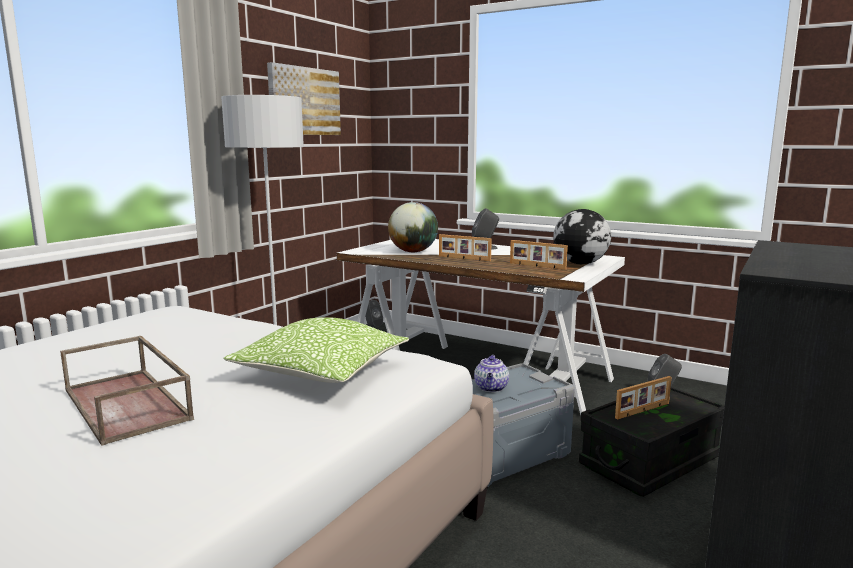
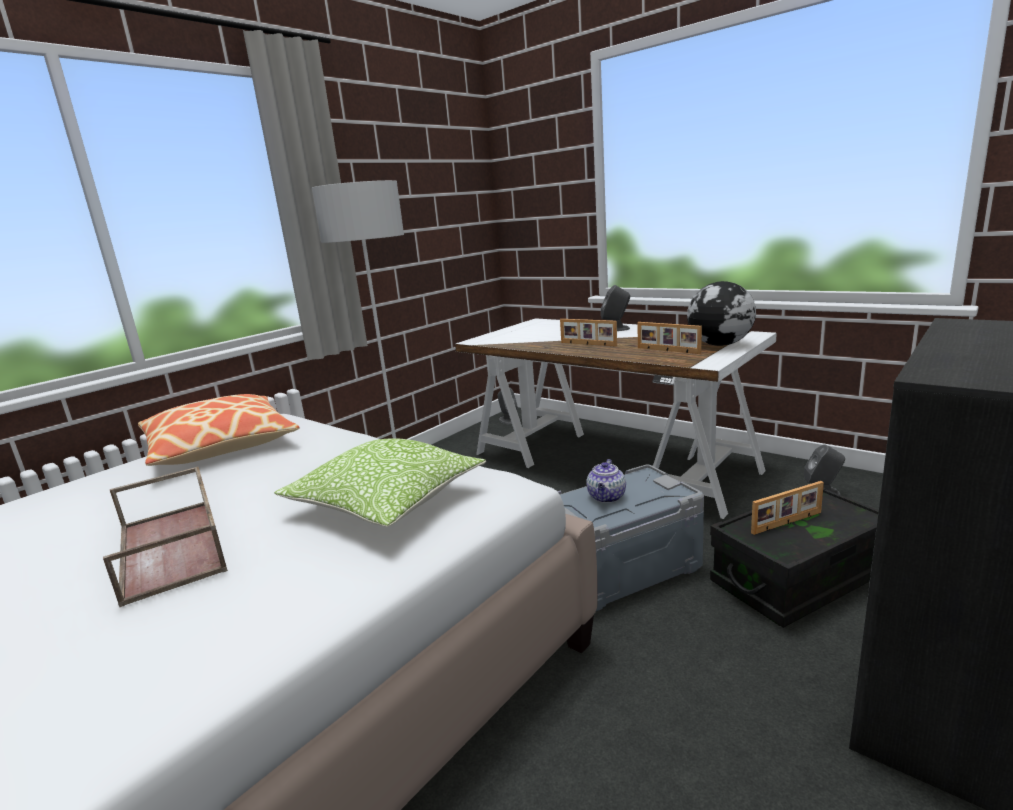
camera: 10 degrees right, 5 degrees up
(128, 328) = (220, 445): none -> pillow
(304, 101) = (415, 182): picture -> none
(413, 252) = (535, 338): globe -> none

